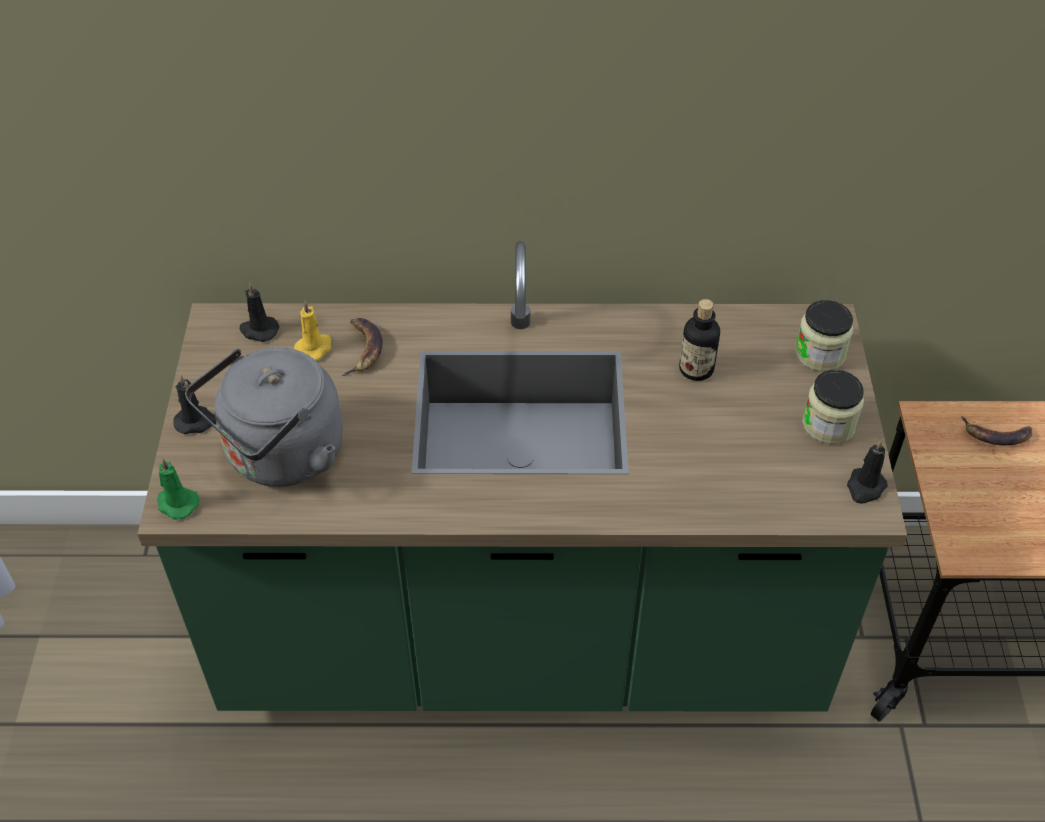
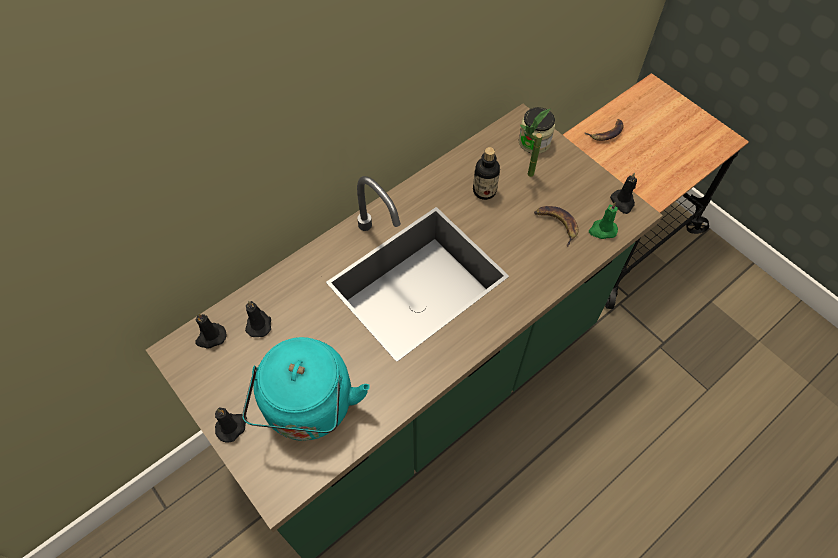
camera: 40 degrees left, 10 degrees up
(176, 503) = (275, 489): green candle -> green candle (602, 230)
(280, 456) = (309, 409): grey kettle -> turquoise kettle
(315, 348) = (259, 324): yellow candle -> black candle
(362, 349) = (289, 304): banana -> banana (556, 224)
(764, 384) = (525, 177): none -> potted plant
(828, 425) = (575, 179): jar -> none

